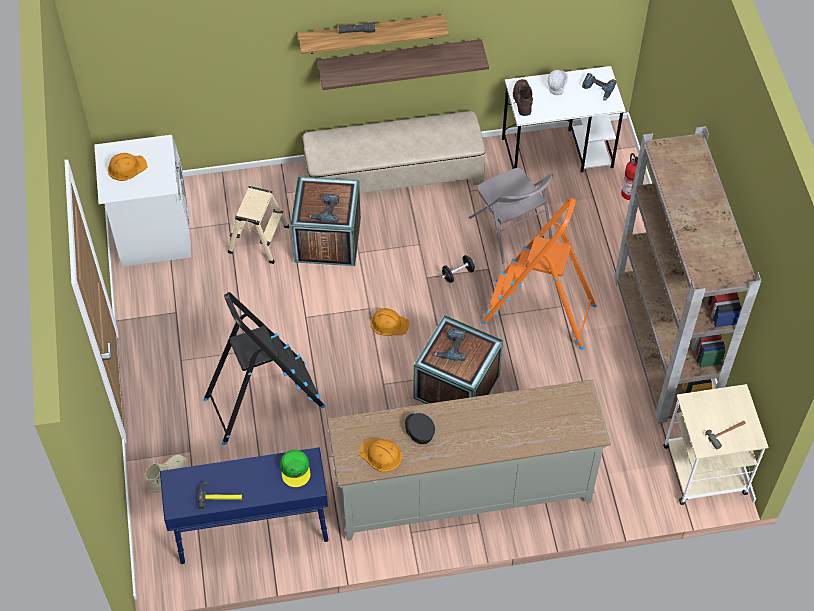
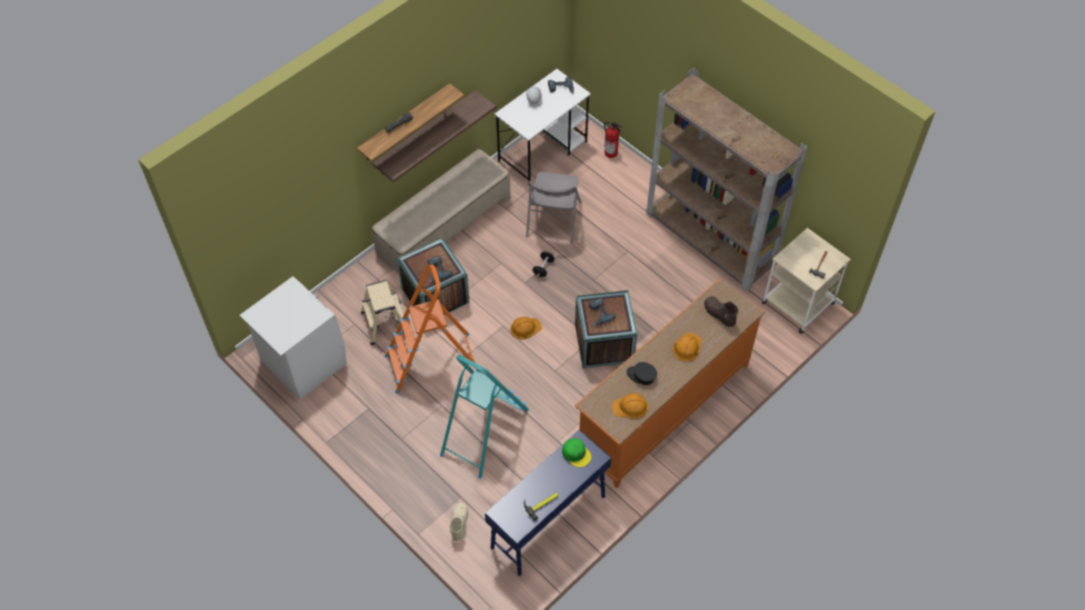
camera: 35 degrees left, 0 degrees up
(126, 167) = (279, 317): orange hard hat -> orange hard hat (687, 347)
(265, 402) = (485, 431): black step ladder -> turquoise step ladder
(463, 490) = (663, 408): grey cabinet -> orange cabinet
(510, 229) = (553, 219): grey chair -> grey chair turned 75 degrees clockwise
(522, 101) = (518, 122): brown boot -> brown boot (719, 314)
(538, 314) = (617, 265): orange step ladder -> orange step ladder (432, 363)

